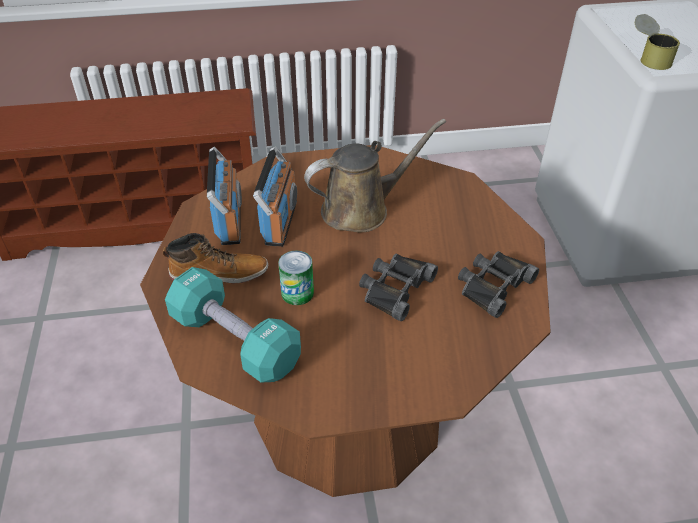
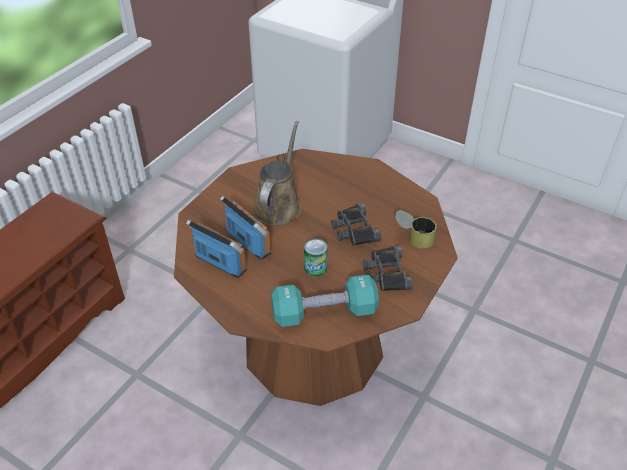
camera: 50 degrees left, 0 degrees up
(219, 273) = (262, 291): boot -> none
(493, 285) = (390, 195): black binoculars -> black binoculars (386, 273)
(648, 58) = (327, 32): can -> can (413, 238)

